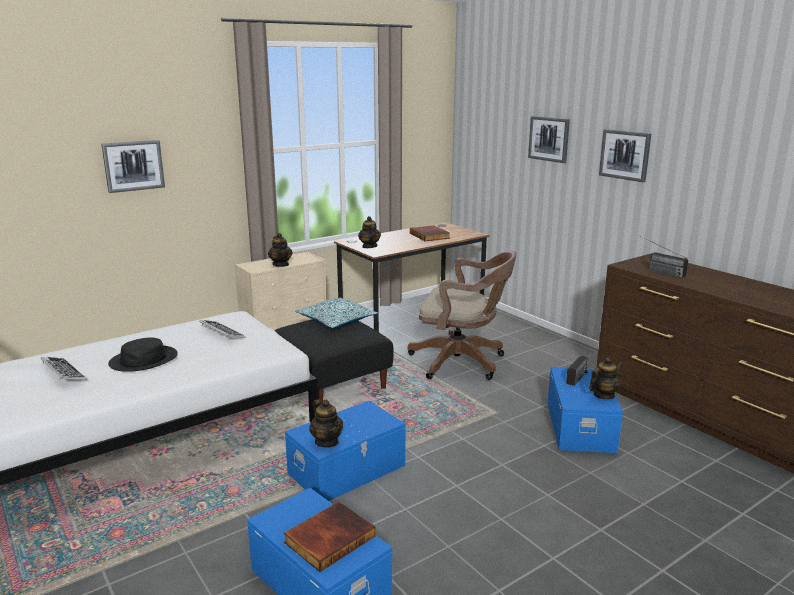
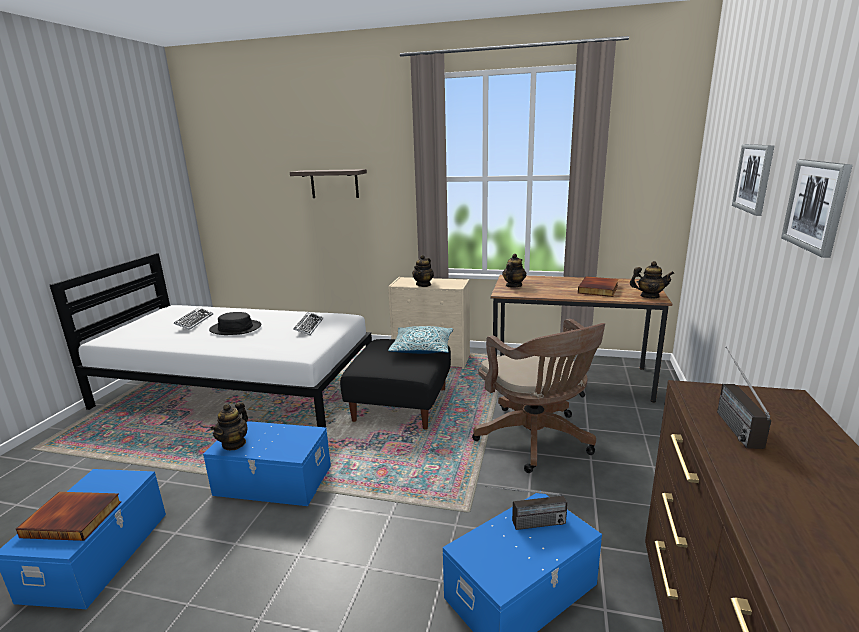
camera: 50 degrees right, 0 degrees up
(133, 166) = (334, 183): picture -> shelf
(603, 395) = (523, 566): teapot -> teapot (649, 296)

